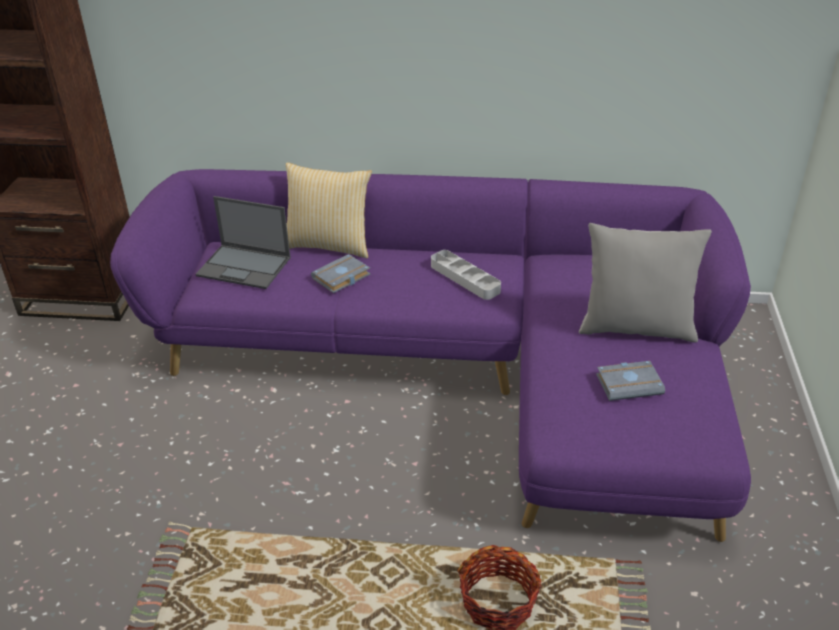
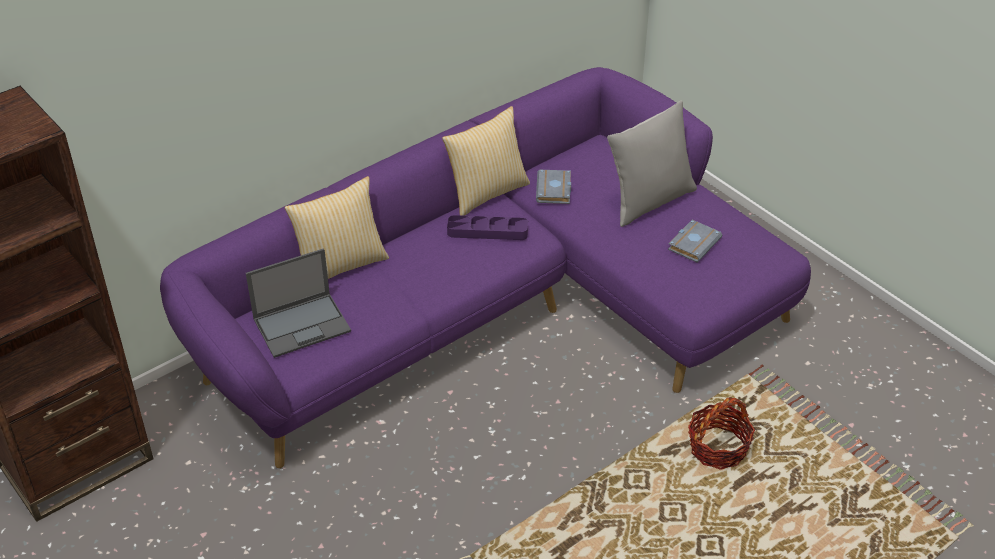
camera: 45 degrees left, 5 degrees up
(341, 278) = (396, 286): grey book -> grey book (555, 190)
(465, 278) = (487, 231): grey tray -> purple tray
(508, 253) = (486, 193): none -> pillow

